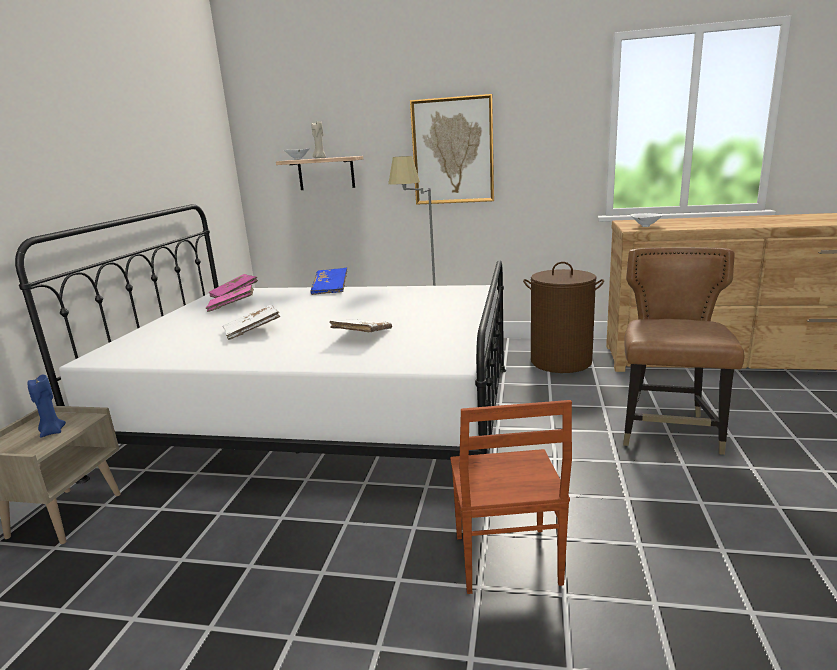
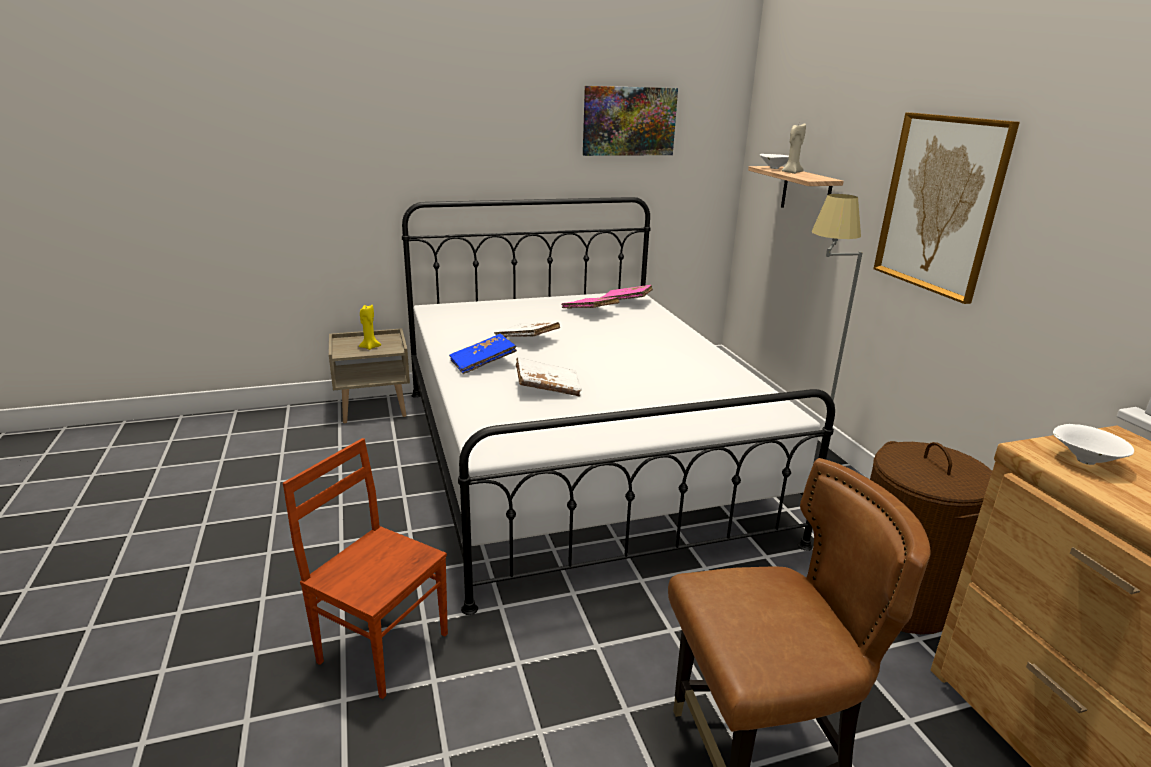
camera: 60 degrees right, 5 degrees up
(52, 432) = (370, 347): blue candle -> yellow candle
(168, 134) = (629, 121): none -> picture
(330, 289) = (689, 335): blue book -> blue book (483, 364)
(505, 561) = (383, 646): brown chair -> brown chair turned 60 degrees clockwise

